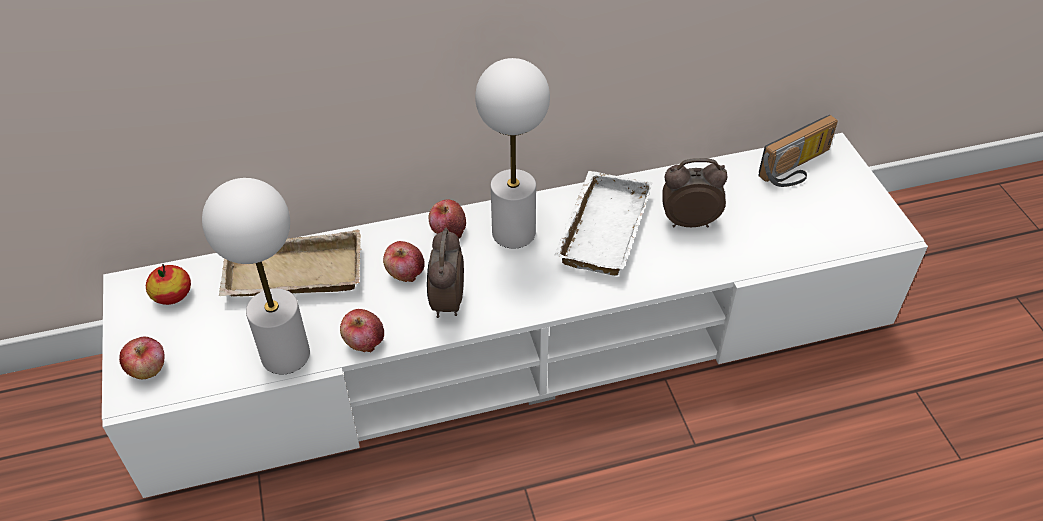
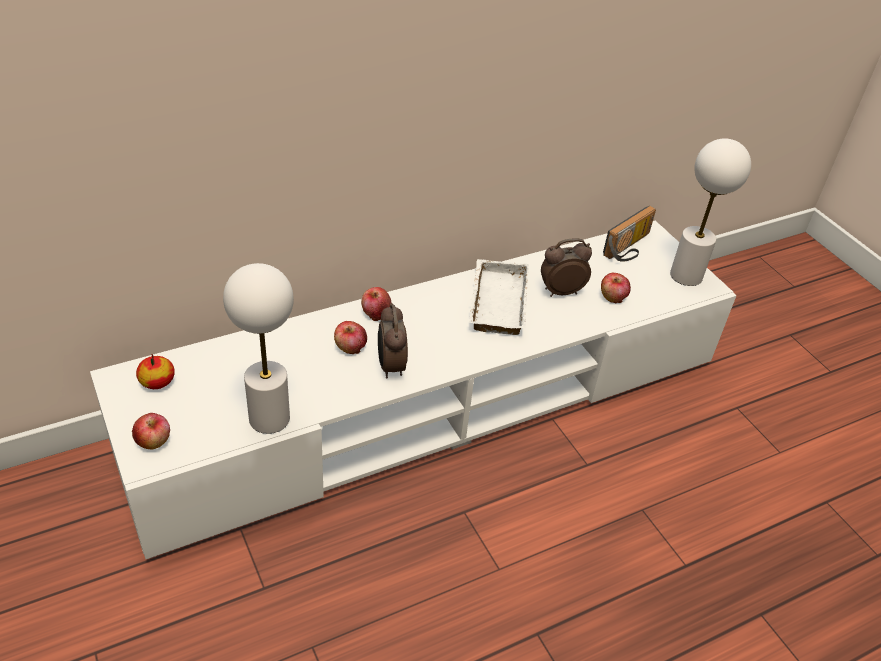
camera: 15 degrees left, 5 degrees down
(292, 277) = (257, 359): beige tray -> none
(364, 342) = (332, 402): apple -> apple (612, 297)
(514, 232) = (429, 310): white table lamp -> white table lamp (686, 275)

